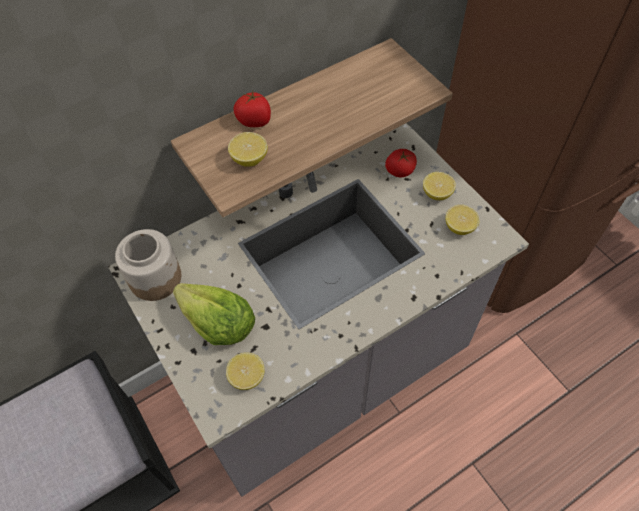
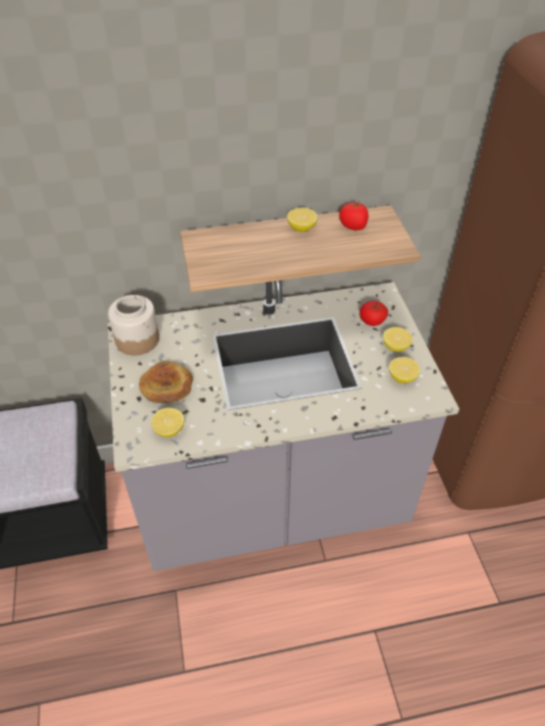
camera: 20 degrees right, 10 degrees down
(217, 324) = (167, 385): lettuce -> bread
(249, 159) = (230, 257): lemon -> lemon (301, 228)
(255, 121) = (249, 234): tomato -> tomato (353, 226)

